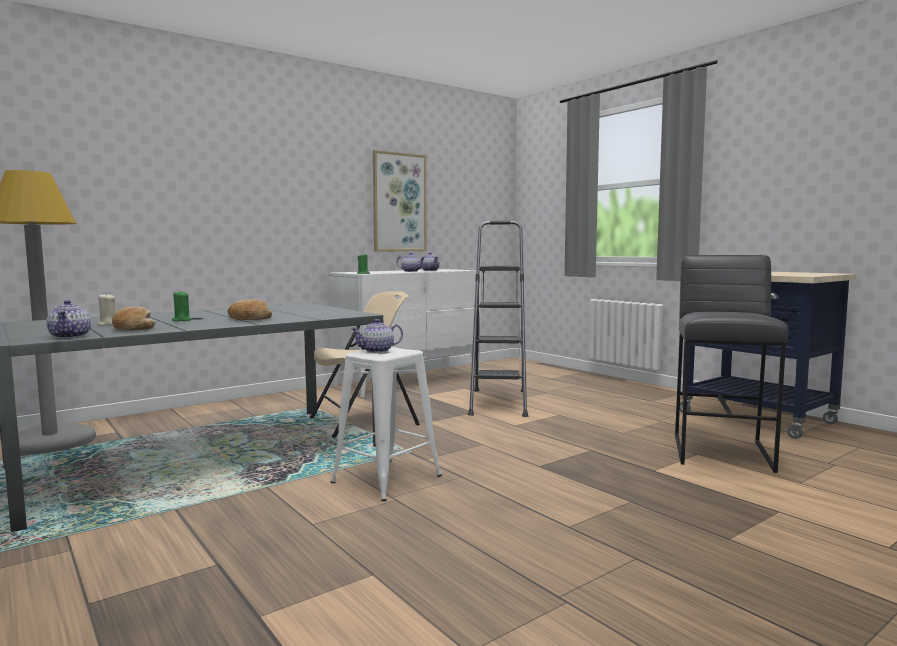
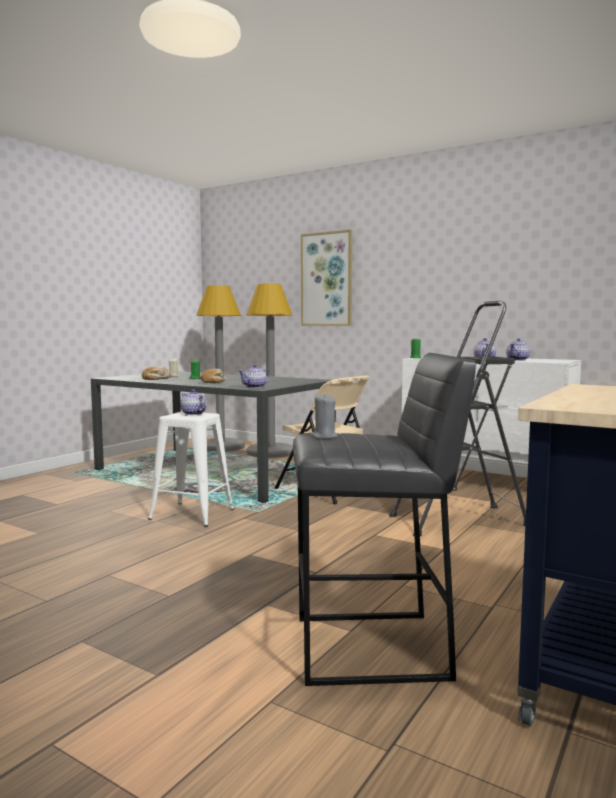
camera: 70 degrees right, 0 degrees up
(71, 336) = (122, 378): teapot -> teapot (255, 387)
(152, 423) = (271, 452): none -> grey floor lamp
(399, 202) = (521, 281): picture -> picture (327, 279)
(730, 313) = (324, 436): none -> grey candle

